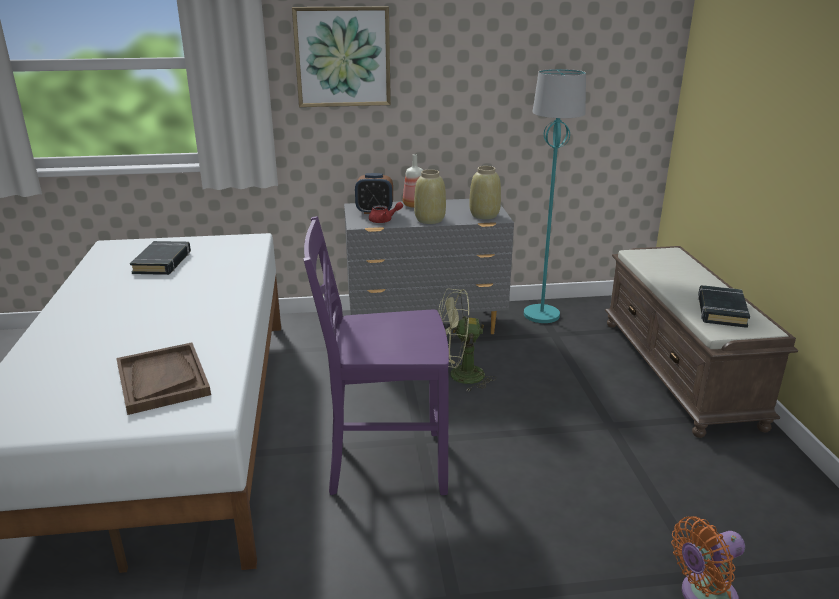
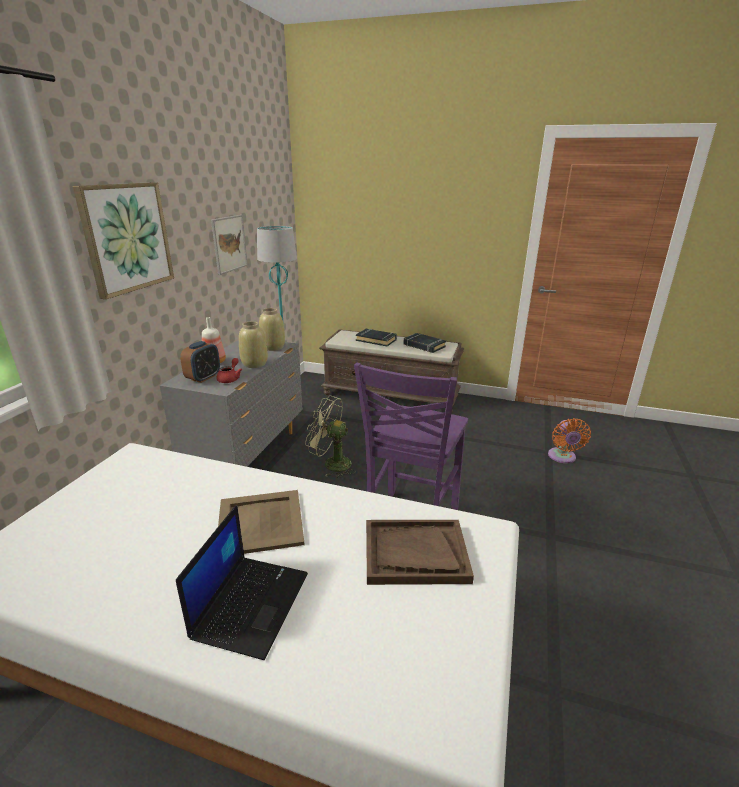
camera: 65 degrees left, 0 degrees up
(91, 328) = (251, 603): none -> laptop
(163, 262) = (112, 524): black book -> black book (376, 340)
(182, 307) = (259, 523): none -> beige tray
(459, 376) = (331, 464): green fan -> green fan turned 90 degrees clockwise
(504, 83) = (229, 244): none -> picture

